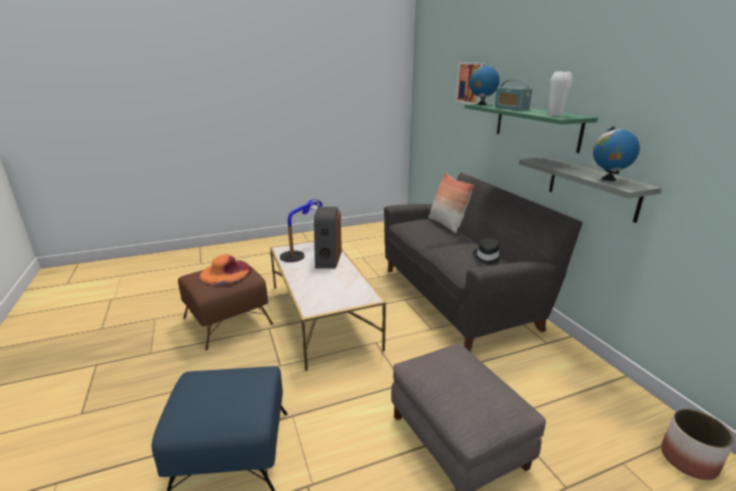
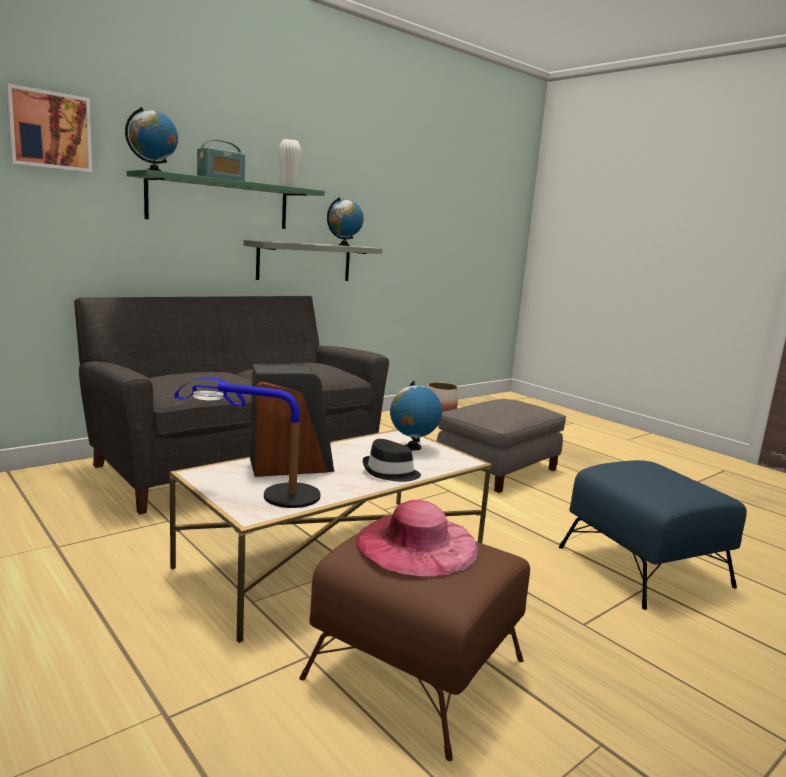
camera: 110 degrees left, 10 degrees down
(225, 272) = (417, 544): orange hat -> pink hat
(342, 296) = (412, 447): none -> globe
(446, 225) = (183, 372): pillow -> none
(486, 257) = (312, 362): black hat -> black hat (390, 472)

